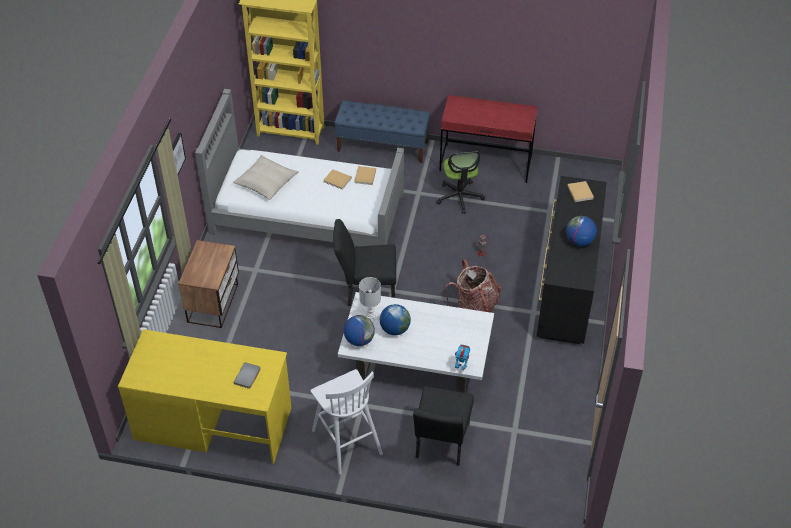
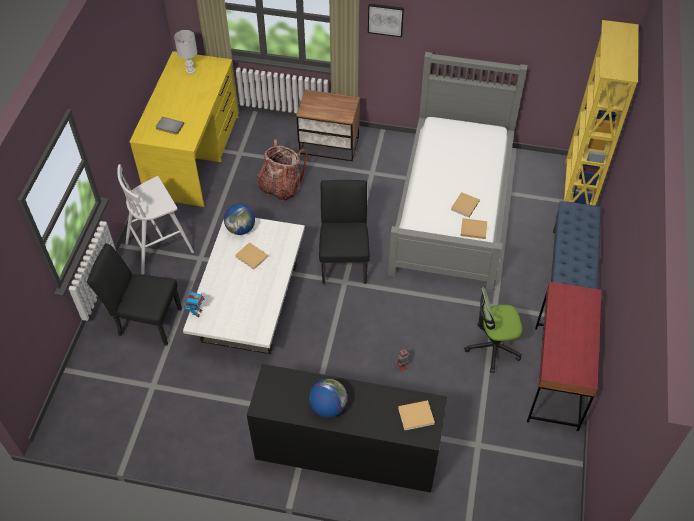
camera: 90 degrees right, 5 degrees up
(266, 182) = (455, 149): beige pillow -> none
(370, 315) = (271, 237): white table lamp -> white table lamp (190, 70)
(395, 329) = (252, 257): globe -> beige book
(474, 307) = (320, 356): backpack -> backpack (281, 187)

